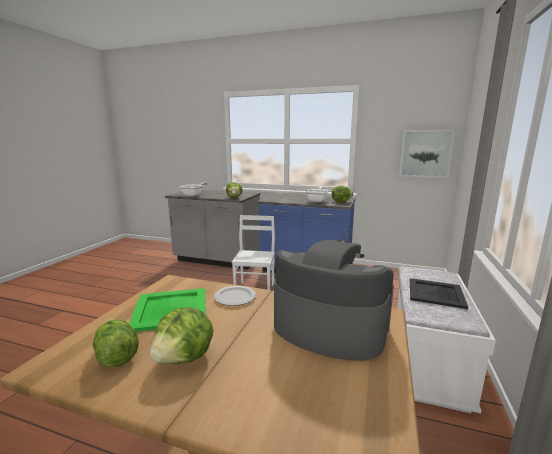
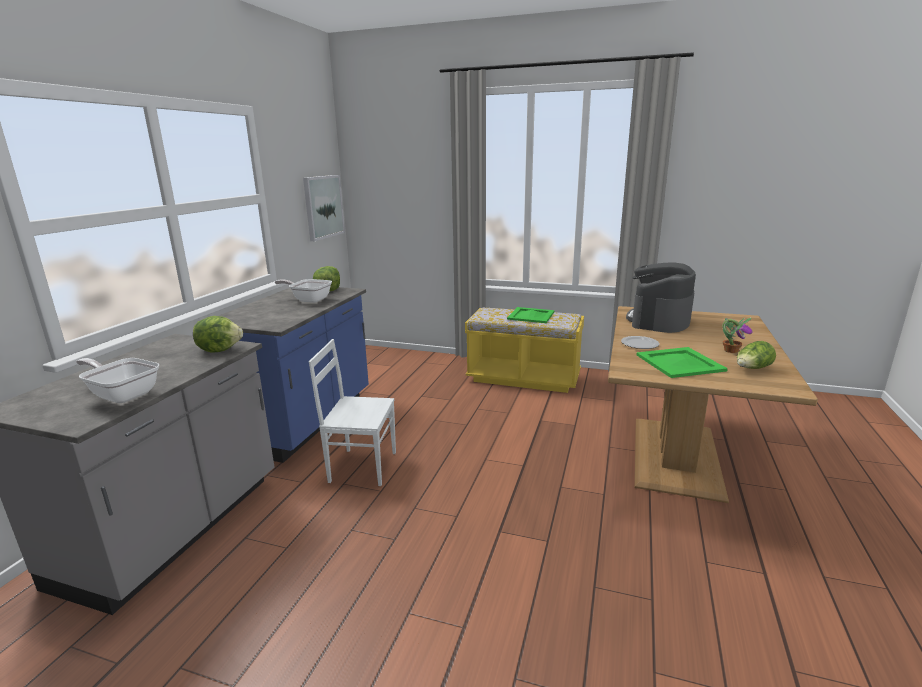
camera: 90 degrees left, 5 degrees up
(185, 358) = (730, 350): lettuce -> potted plant
(427, 363) = (523, 378): white bench -> yellow bench
(435, 293) = (530, 315): black tray -> green tray

